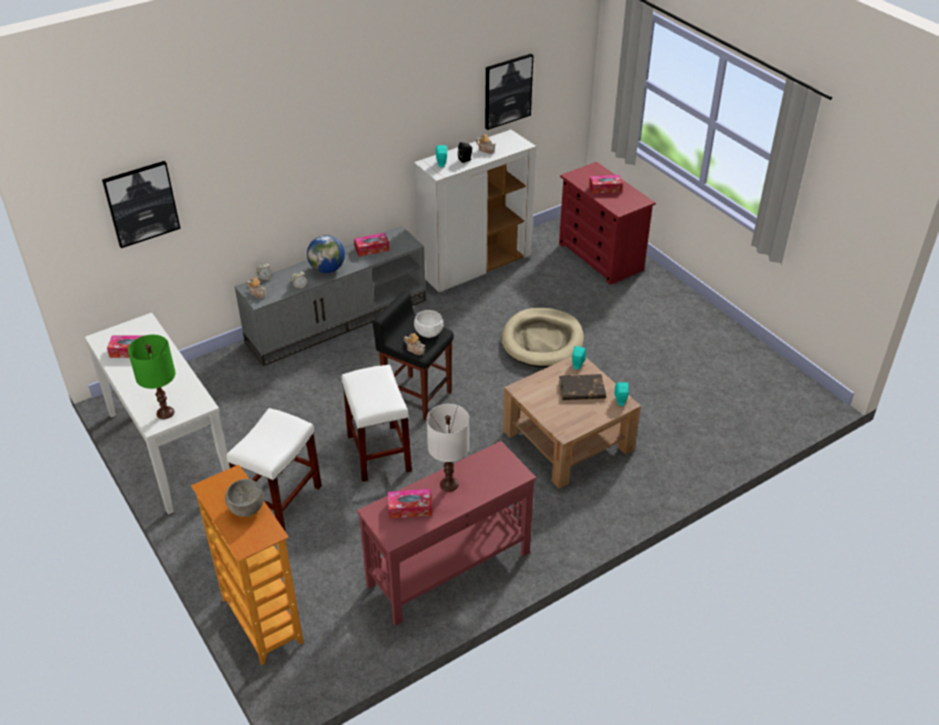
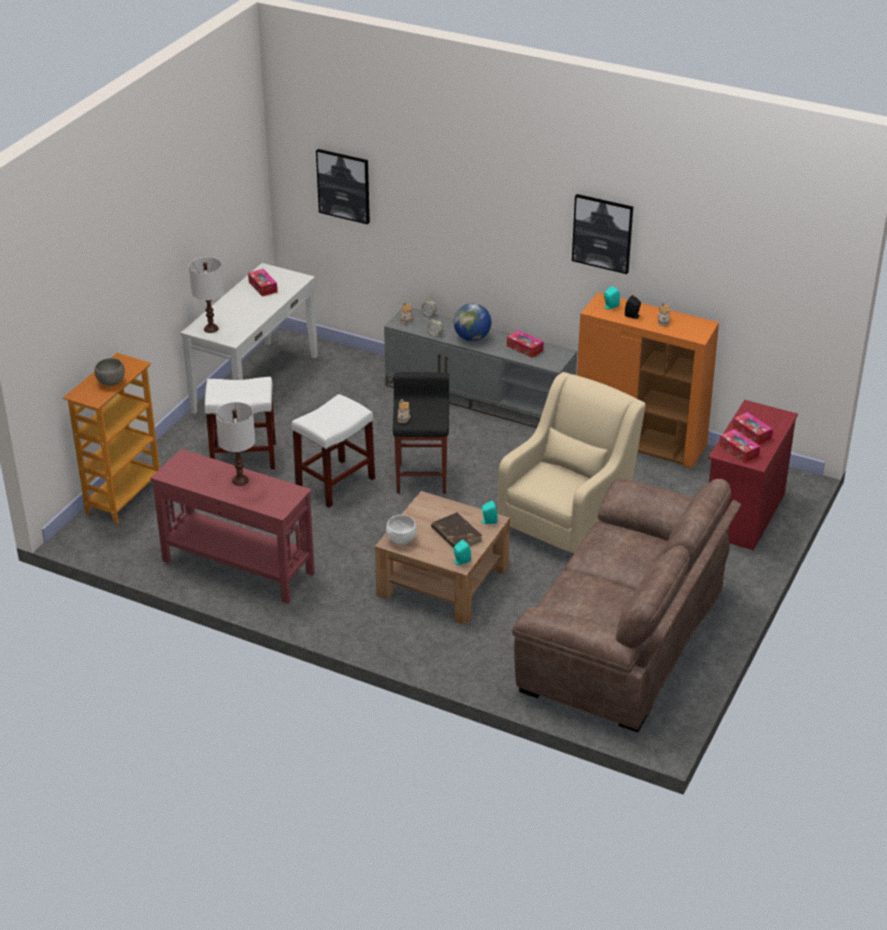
camera: 60 degrees right, 5 degrees down
(165, 413) = (211, 329): green table lamp -> white table lamp
(410, 508) = (200, 471): tissue box -> tissue box (739, 451)
(428, 333) = (431, 416): white bowl -> white bowl (401, 540)
(475, 265) = (640, 442): white cabinet -> orange cabinet
(507, 91) = (722, 279): picture -> picture (602, 233)
(542, 341) = (567, 521): beige dog bed -> beige armchair
(703, 370) = (625, 638): none -> brown sofa

